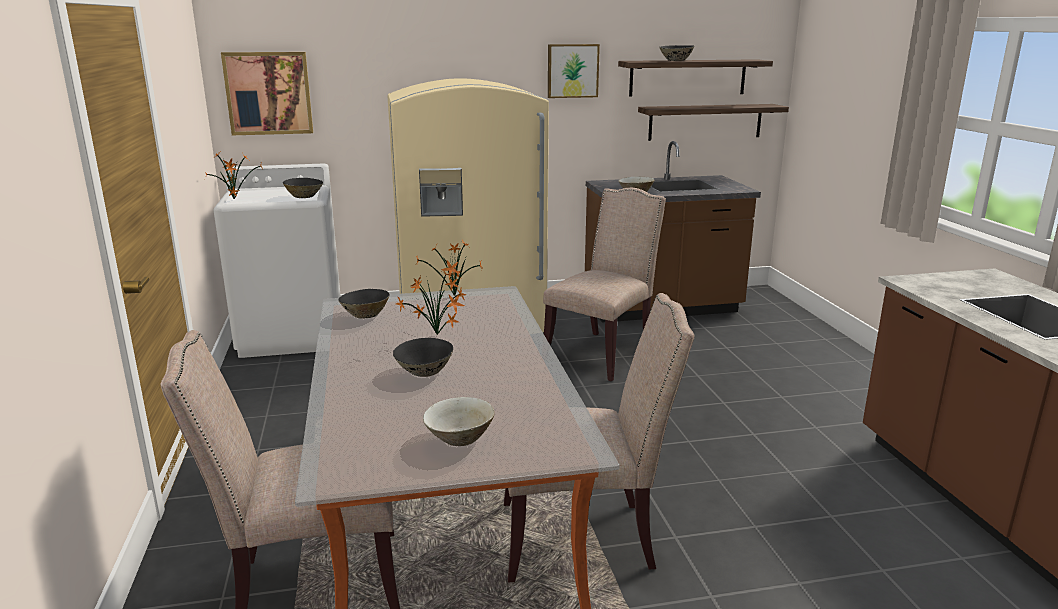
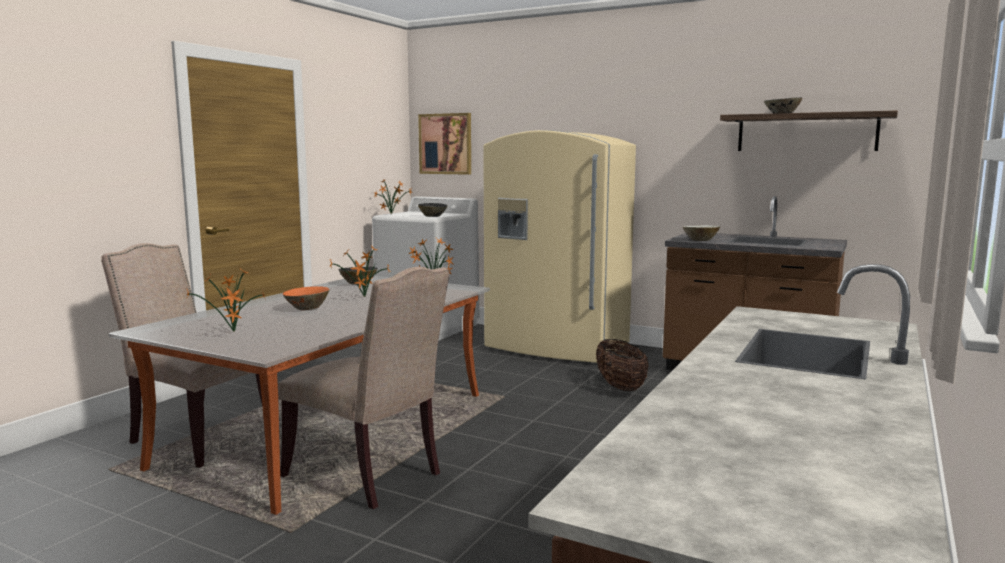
camera: 40 degrees right, 10 degrees down
(424, 371) = (307, 308): black bowl -> orange bowl
(459, 438) = (233, 333): beige bowl -> potted plant
(572, 71) = (680, 126): picture -> none
(602, 353) = (620, 387): beige chair -> basket
(705, 122) = (828, 180): shelf -> none

